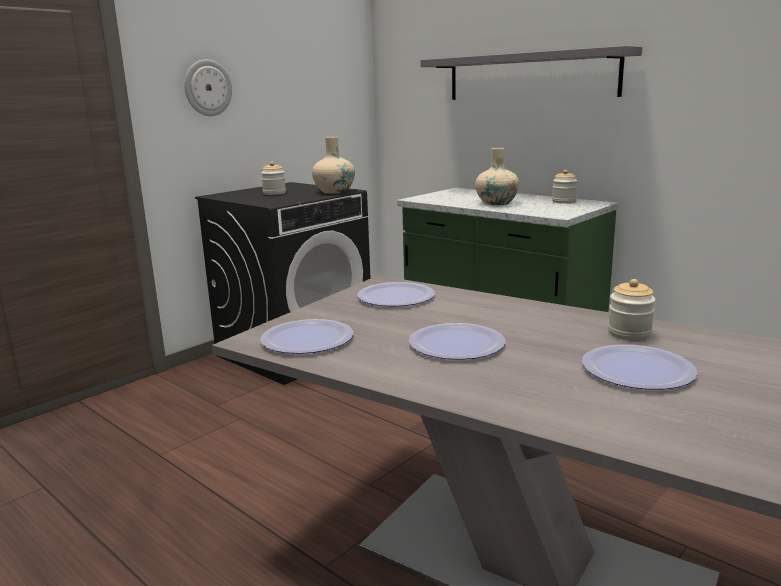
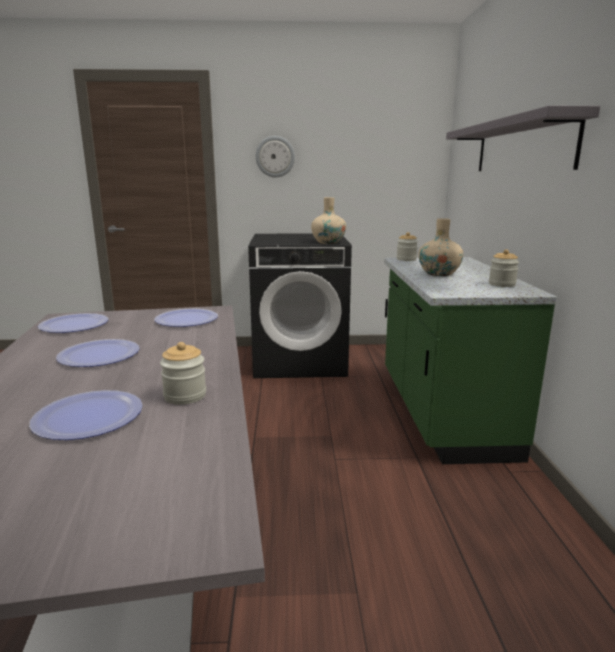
camera: 45 degrees right, 0 degrees up
(274, 193) = (295, 238): jar -> jar (406, 259)

